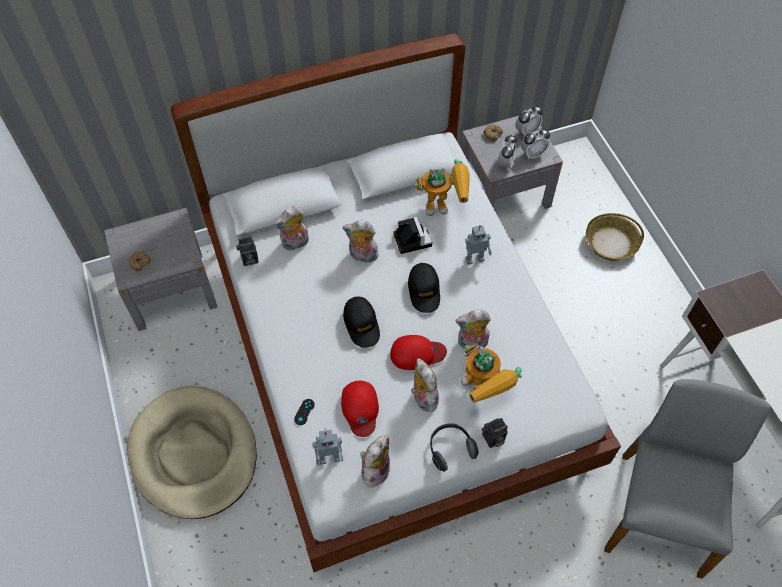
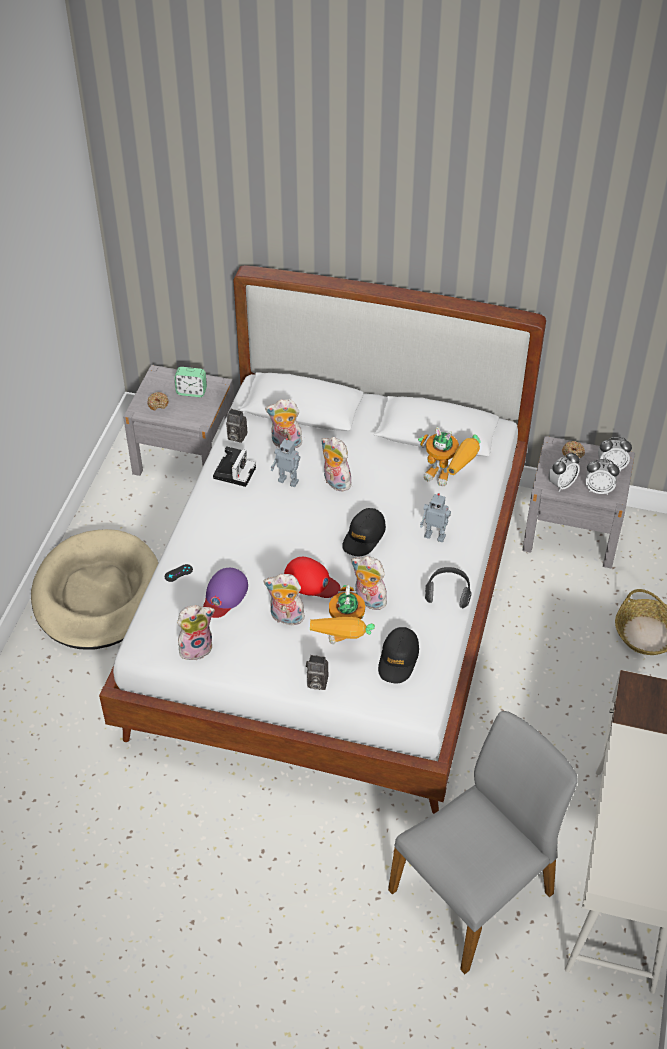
camera: 35 degrees right, 10 degrees down
(160, 236) = (191, 392): none -> alarm clock
(329, 457) = (168, 615): toy robot -> toy robot (289, 481)
(360, 409) = (224, 595): red cap -> purple cap
(362, 324) = (284, 534): black cap -> black cap (398, 659)
(411, 239) = (391, 491): camera -> camera (234, 472)
(423, 398) = (285, 618): plush toy -> plush toy turned 90 degrees counterclockwise
(450, 449) = (273, 668): headphones -> headphones (448, 593)

